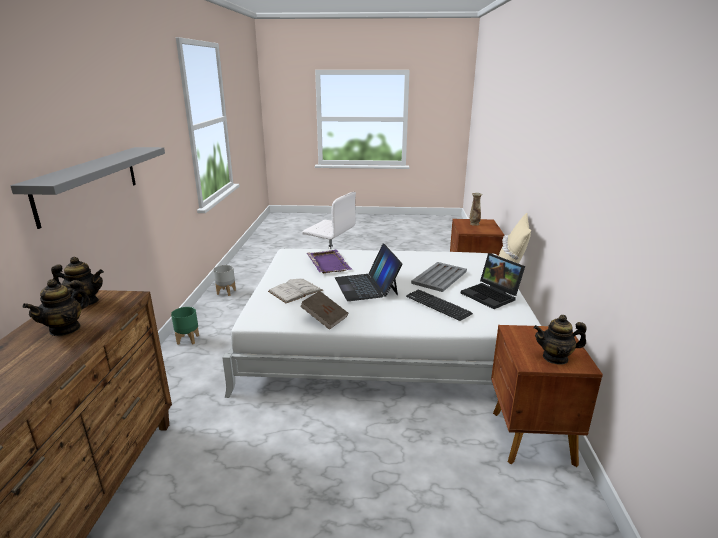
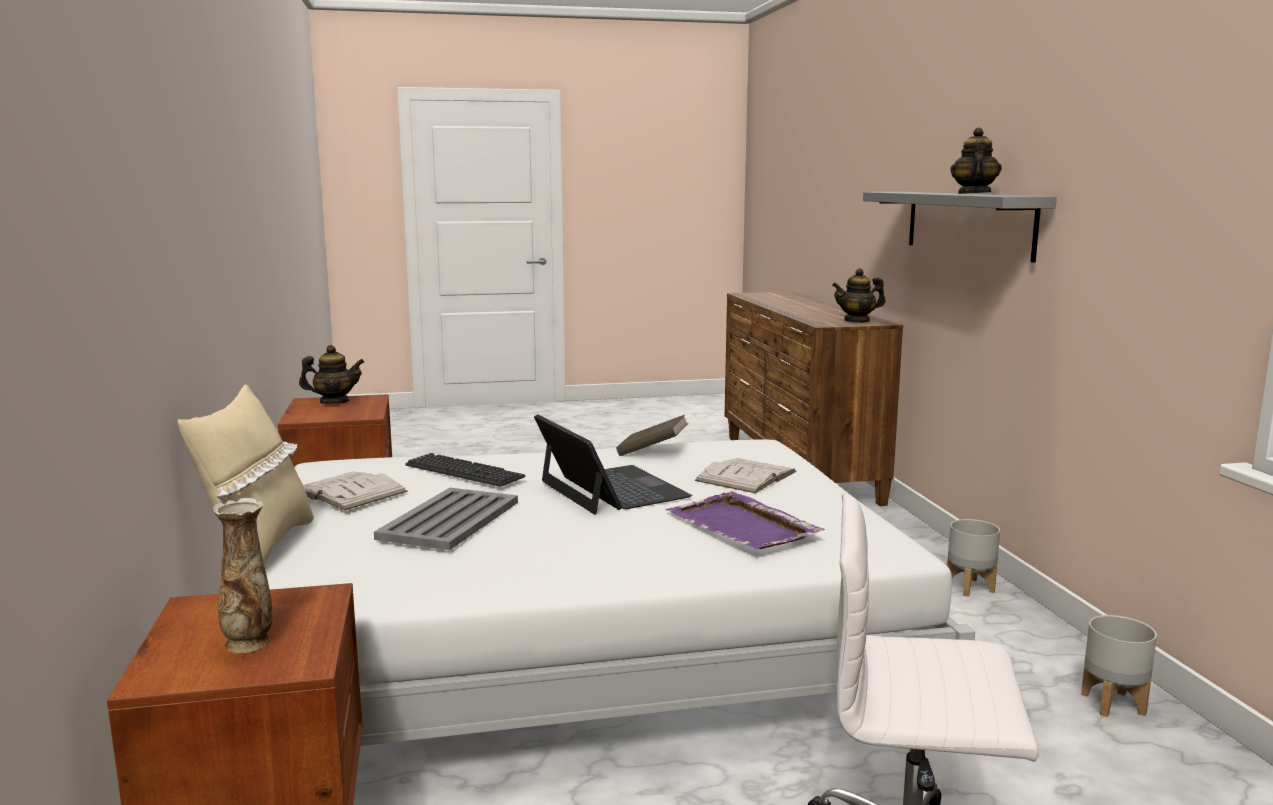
camera: 165 degrees right, 10 degrees down
(65, 329) = (822, 314): teapot -> teapot (973, 194)
(187, 339) = (970, 587): green planter -> grey planter
(492, 295) = (348, 491): laptop -> white book

